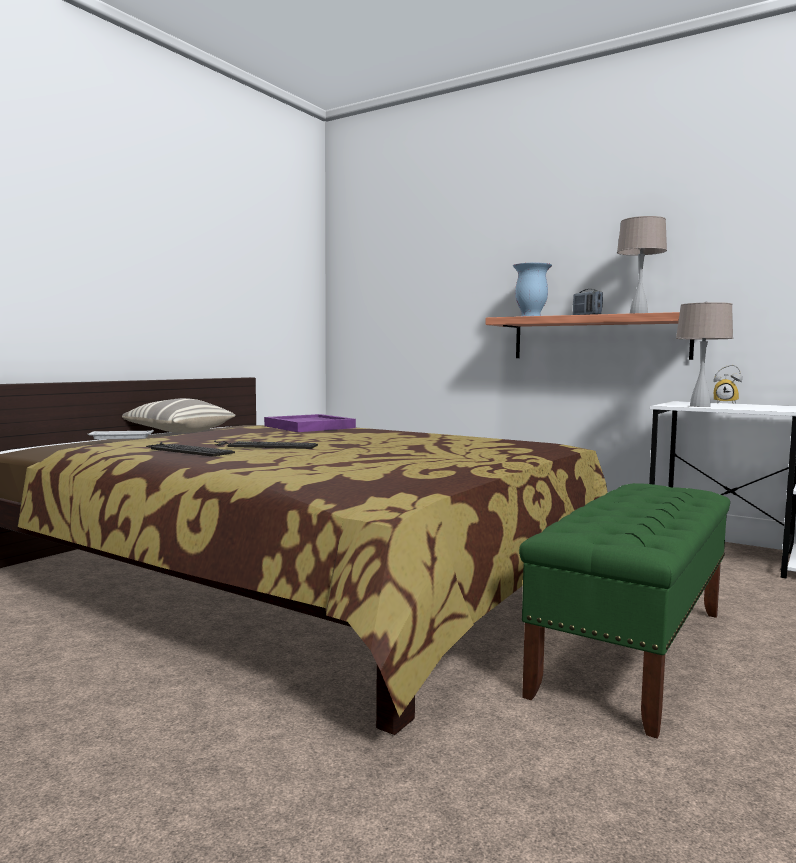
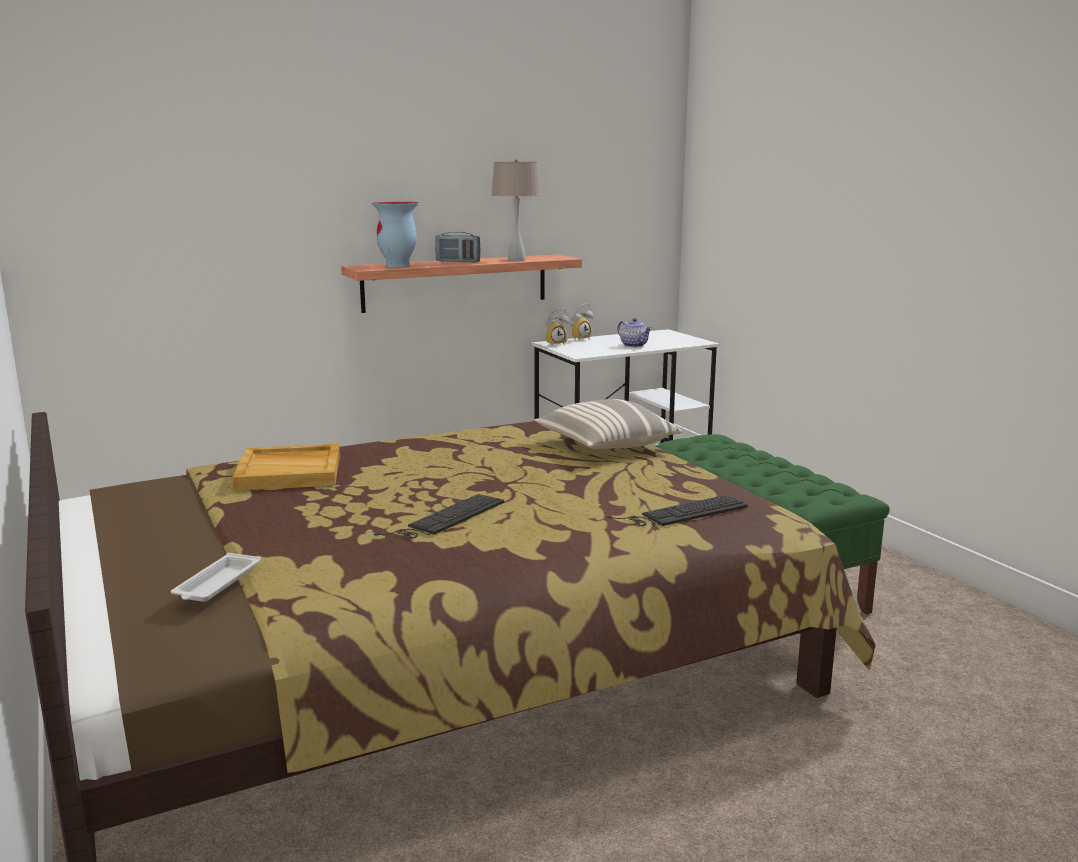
camera: 60 degrees left, 10 degrees up
(178, 431) = (121, 544): pillow -> pillow (605, 445)
(185, 450) = (424, 558): keyboard -> keyboard (682, 513)
(310, 427) = (290, 472): purple tray -> beige tray
(684, 402) = (555, 344): none -> alarm clock
(700, 406) = (600, 351): beige table lamp -> none
(756, 408) = (634, 345): none -> teapot

